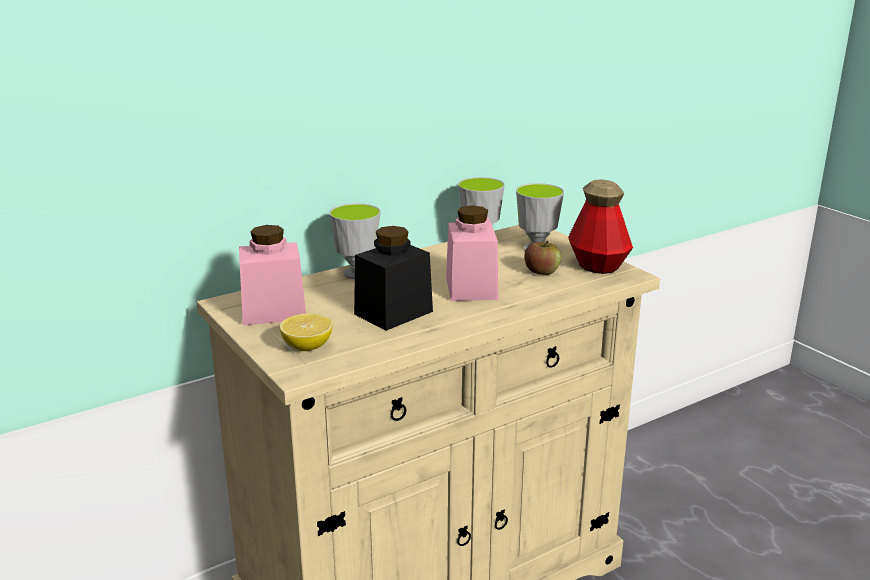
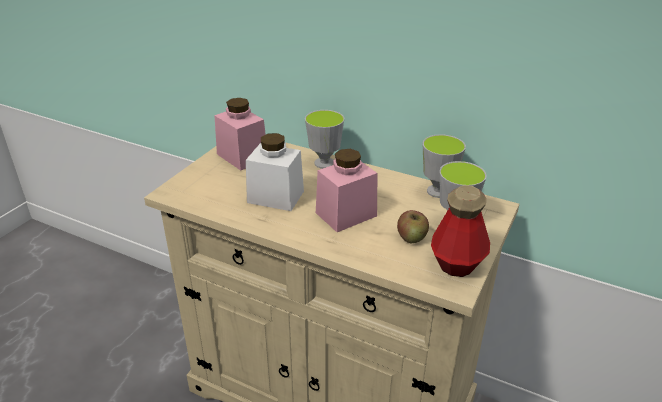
camera: 60 degrees right, 10 degrees up
(307, 347) = (203, 184): lemon -> none
(393, 313) = (275, 197): black jar -> white jar

